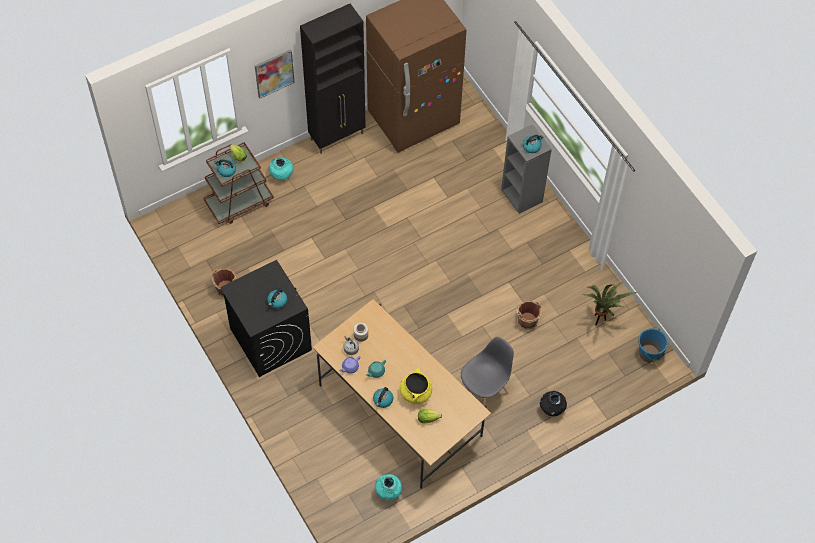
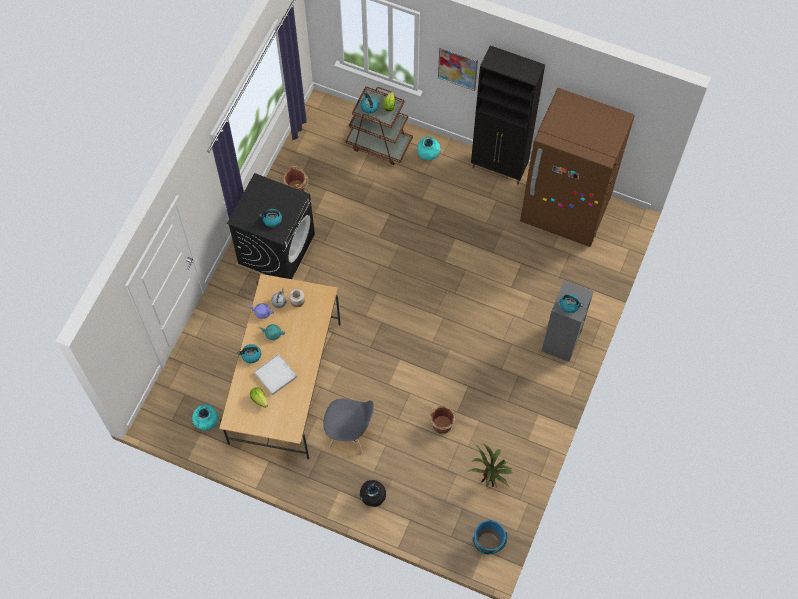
camera: 55 degrees right, 5 degrees up
(415, 393) = (275, 375): yellow cooking pot -> white tray

